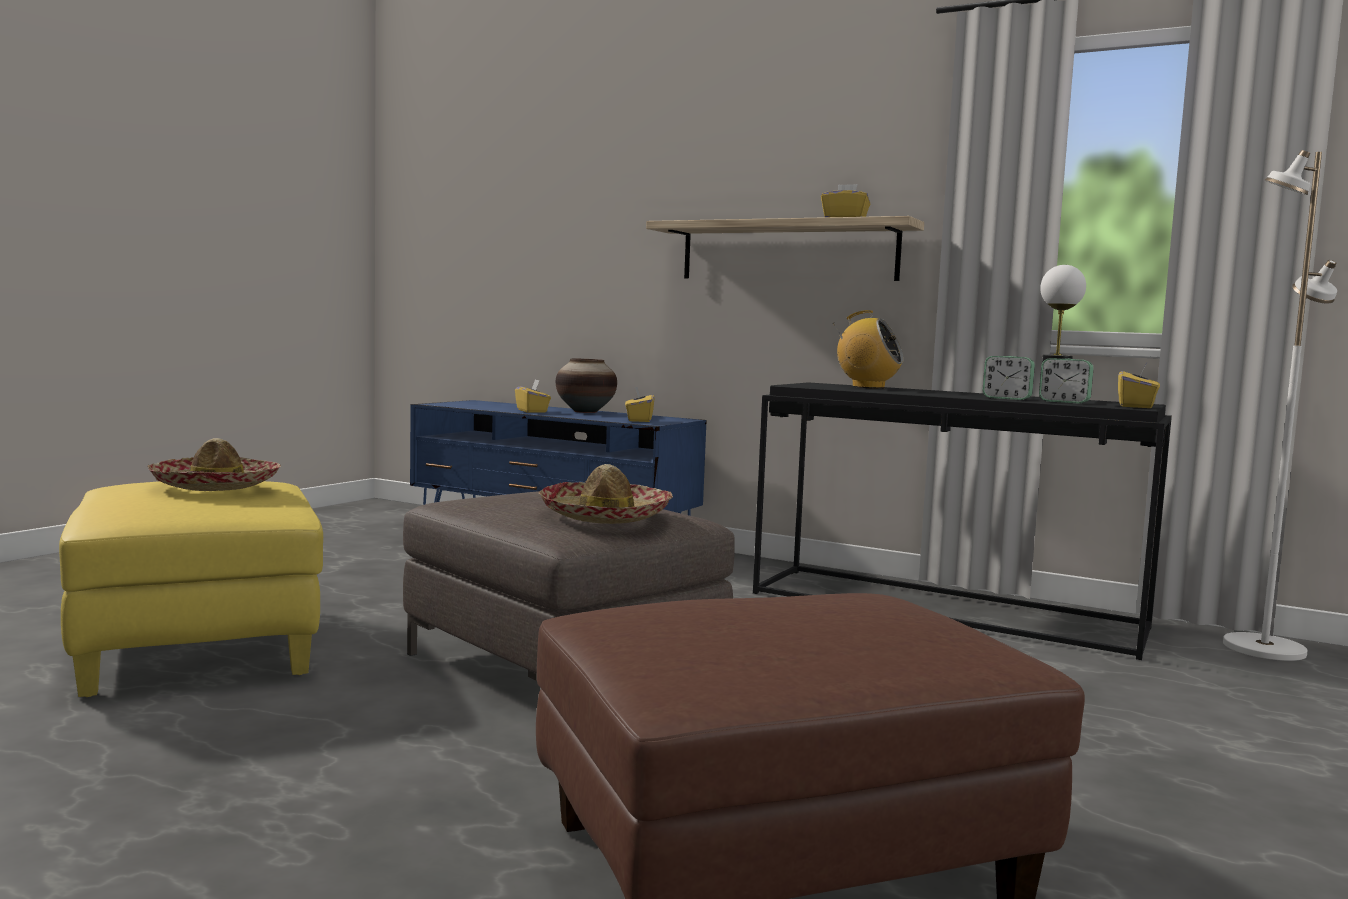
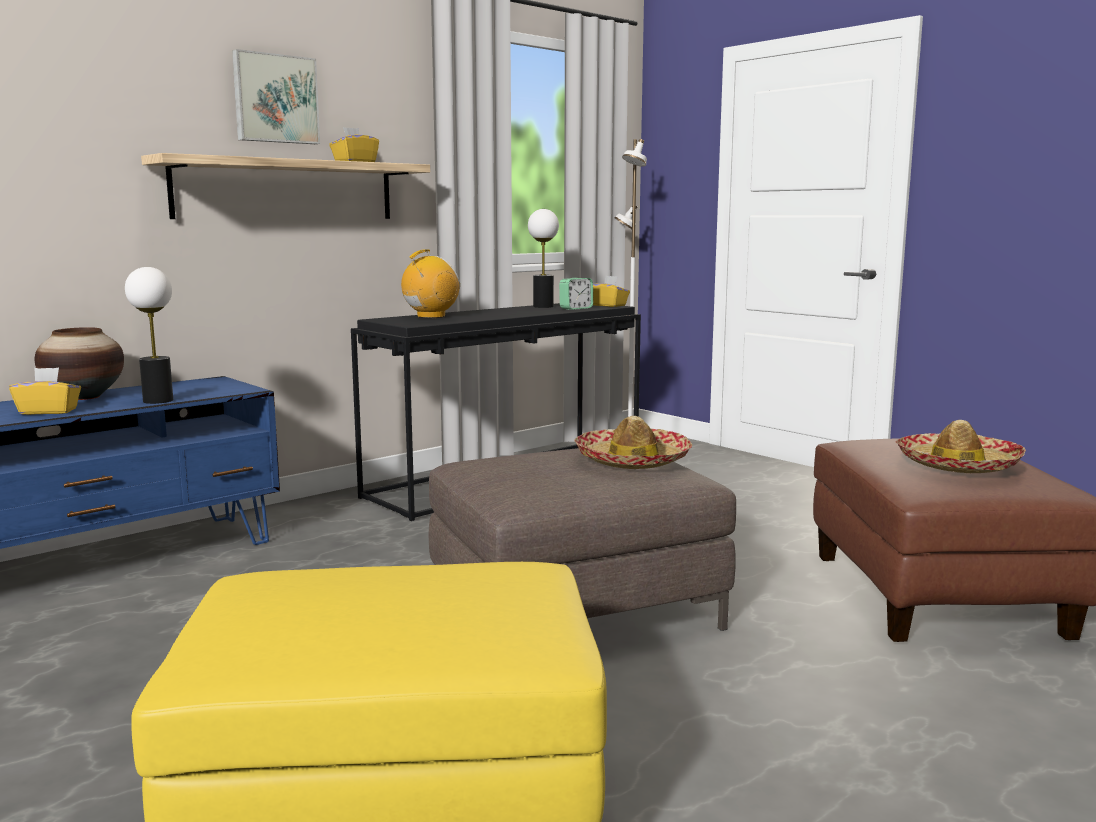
camera: 70 degrees left, 5 degrees up
(216, 486) = (349, 591): hat -> hat (958, 465)
(588, 417) = (158, 400): none -> table lamp
(639, 420) = (210, 390): yellow tissue box -> none
(786, 165) = (275, 99): none -> picture
(1006, 398) = (549, 311): alarm clock -> none

